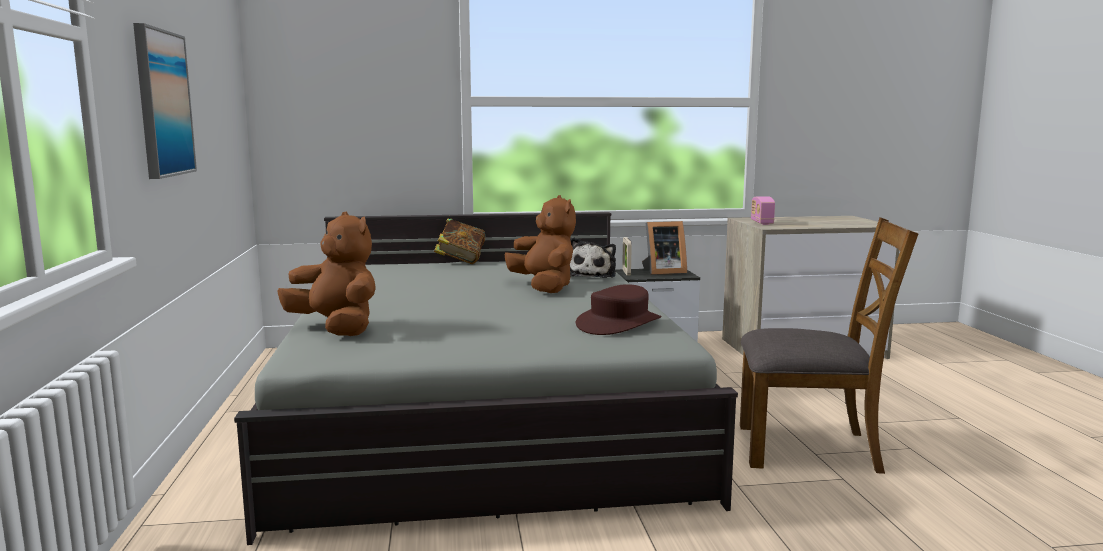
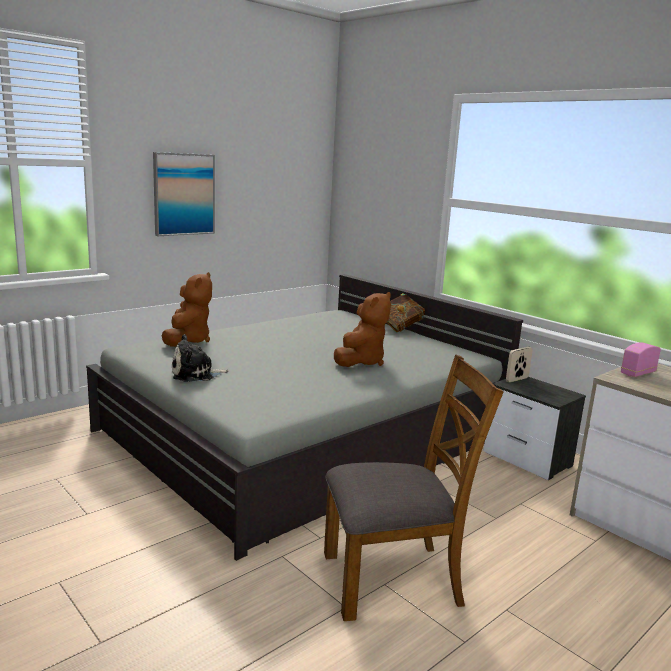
camera: 55 degrees right, 5 degrees up
(593, 275) = (429, 367): plush toy -> plush toy (195, 374)
(619, 323) = (287, 398): brown hat -> none
(662, 272) = (547, 390): picture frame -> none
(809, 448) = (393, 579): brown chair -> brown chair turned 75 degrees counterclockwise

